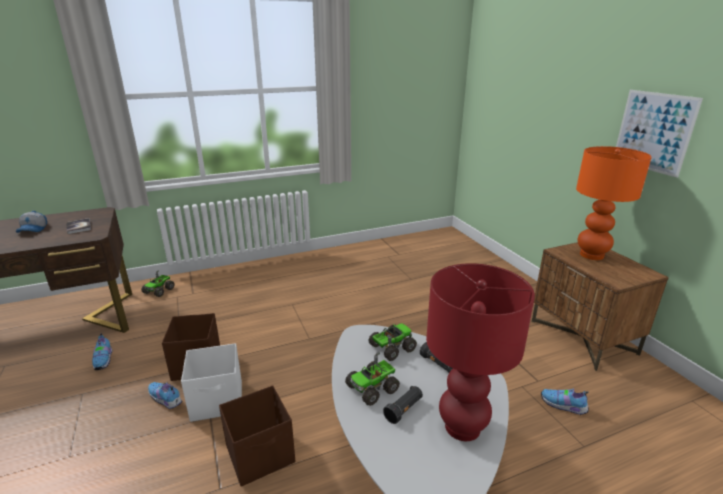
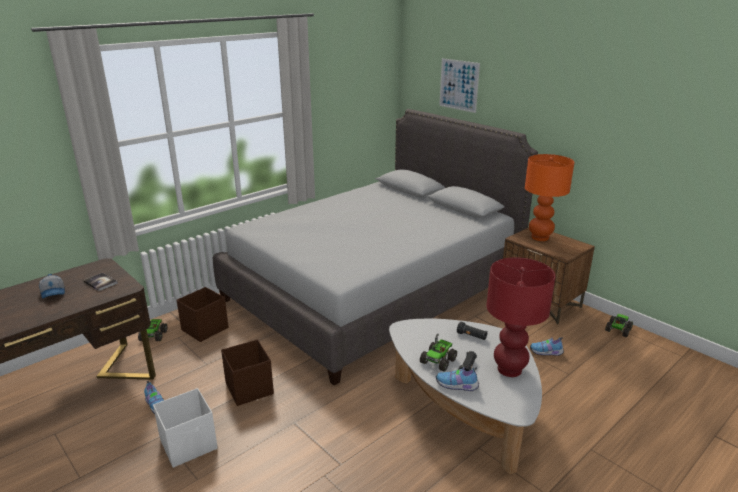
camera: 20 degrees left, 0 degrees up
(166, 400) = (245, 421): shoe -> shoe (458, 386)
(218, 401) = (291, 410): white storage box -> white storage box (189, 445)
(261, 455) = (355, 436): brown storage box -> brown storage box (205, 329)
(390, 286) = (374, 291): none -> grey bed
(391, 348) = (433, 332): toy truck -> toy truck (618, 330)
(653, 132) = (571, 142): picture -> picture (459, 85)

